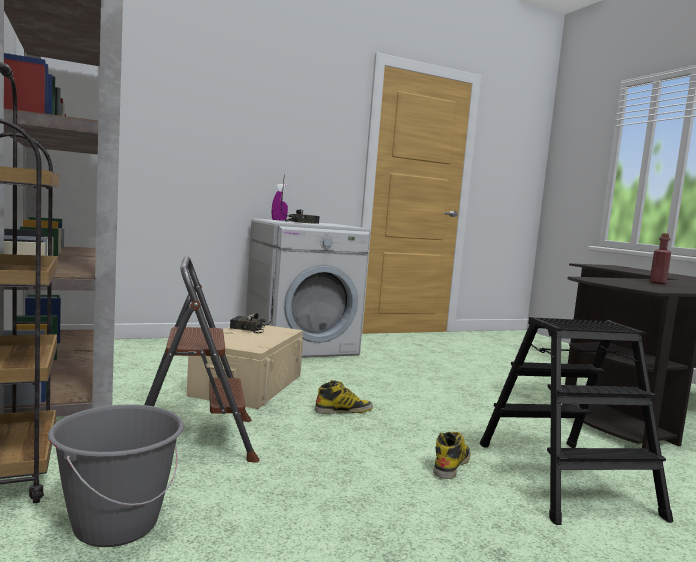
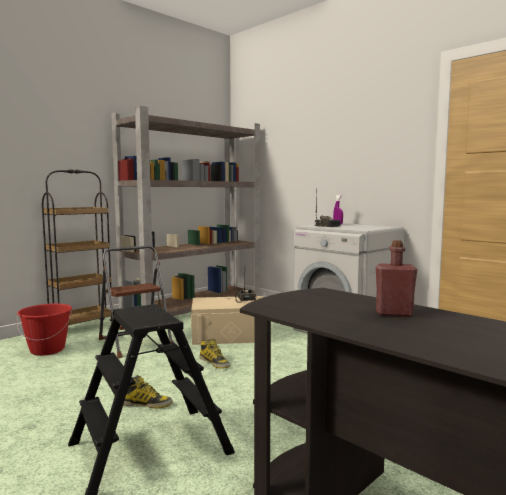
camera: 70 degrees right, 0 degrees up
(115, 525) = (47, 350): grey bucket -> red bucket

